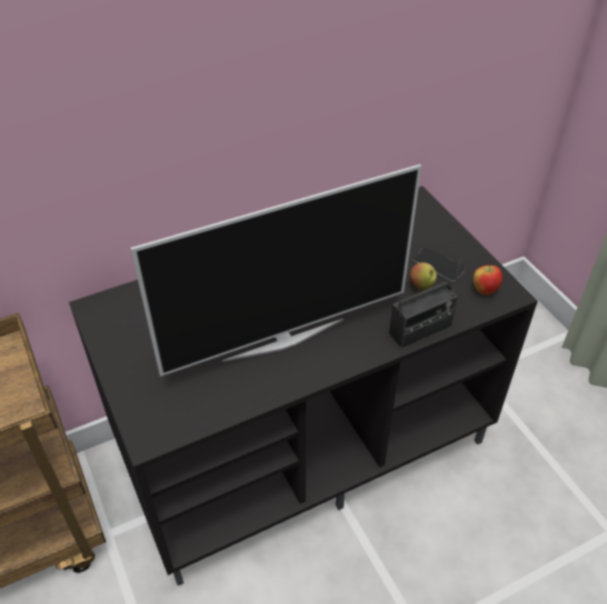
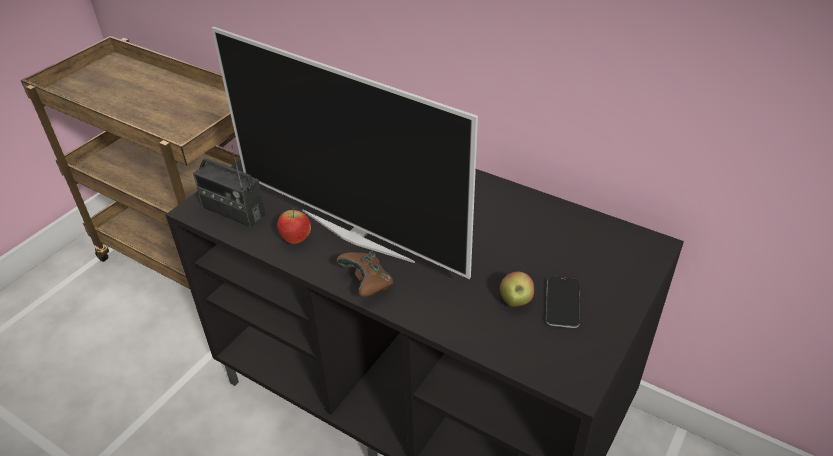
camera: 60 degrees right, 5 degrees down
(346, 356) = (367, 284): none -> brown game controller
(420, 330) = (448, 325): radio -> radio (233, 211)
(484, 290) = (560, 358): apple -> apple (296, 239)

